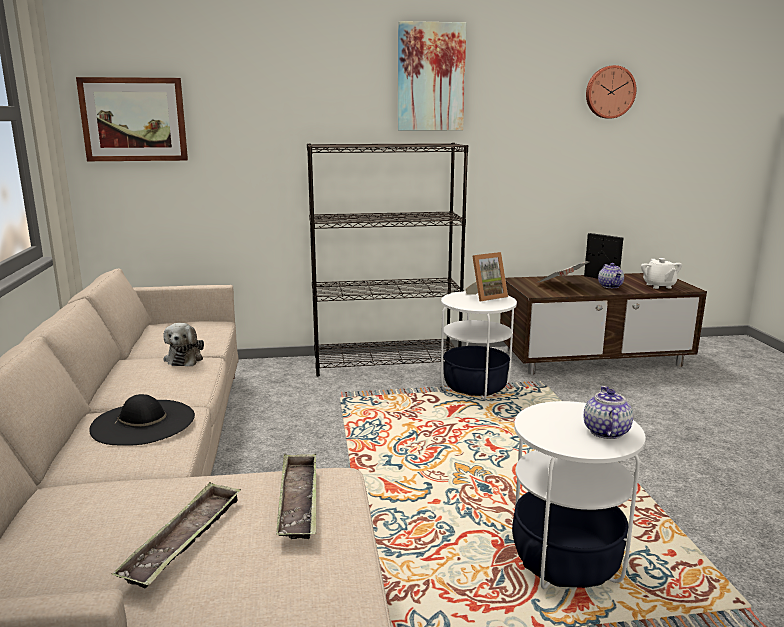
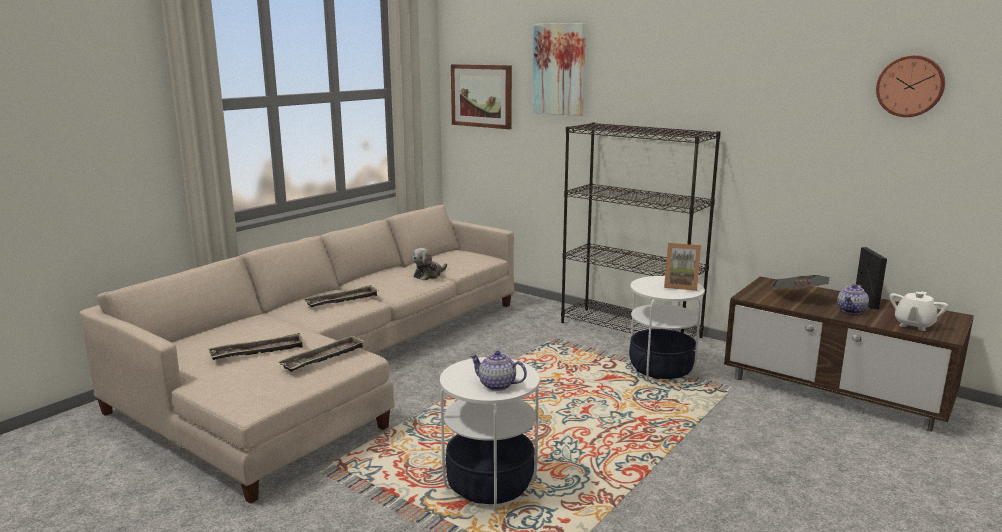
camera: 45 degrees right, 0 degrees up
(143, 422) = (342, 300): black hat -> tray
(430, 77) = (703, 66): picture -> picture (559, 69)
(605, 431) = (496, 385): teapot -> teapot turned 120 degrees counterclockwise

